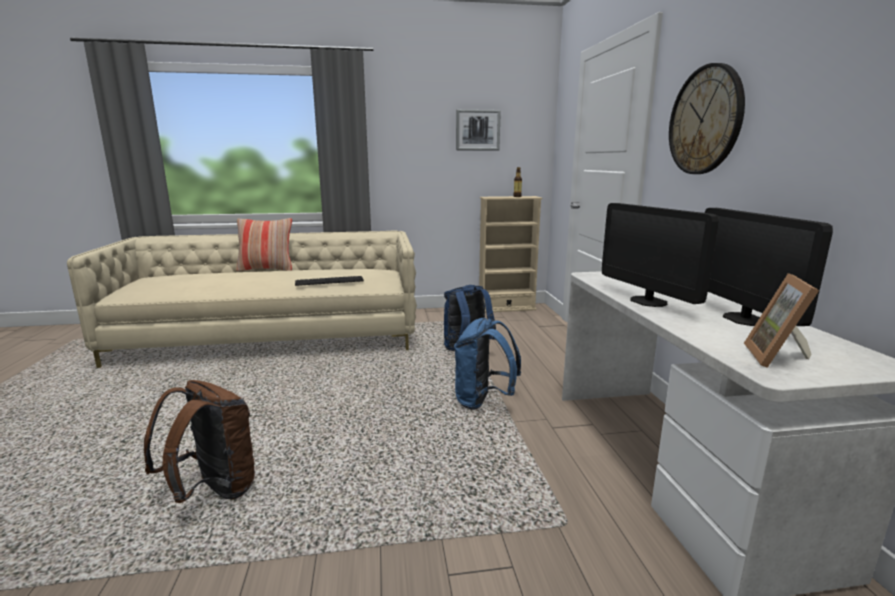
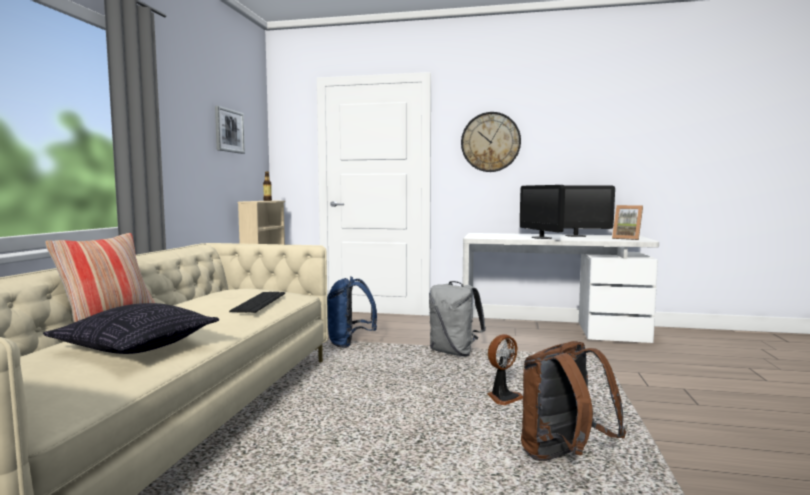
camera: 70 degrees left, 10 degrees down
(213, 283) = (137, 346): none -> pillow
(354, 445) = (503, 398): none -> fan
(483, 401) = (454, 352): blue backpack -> grey backpack
(648, 301) = (541, 238): monitor -> monitor turned 75 degrees clockwise

